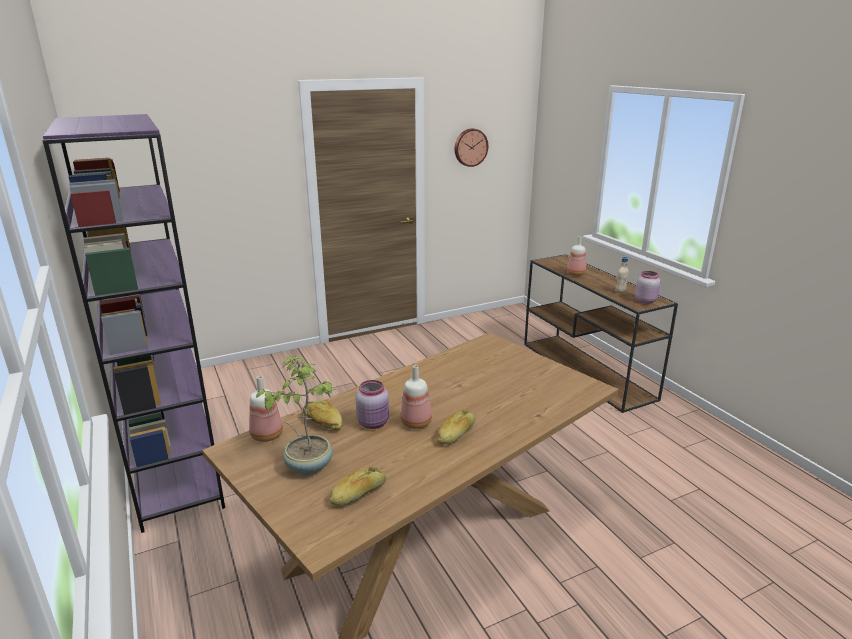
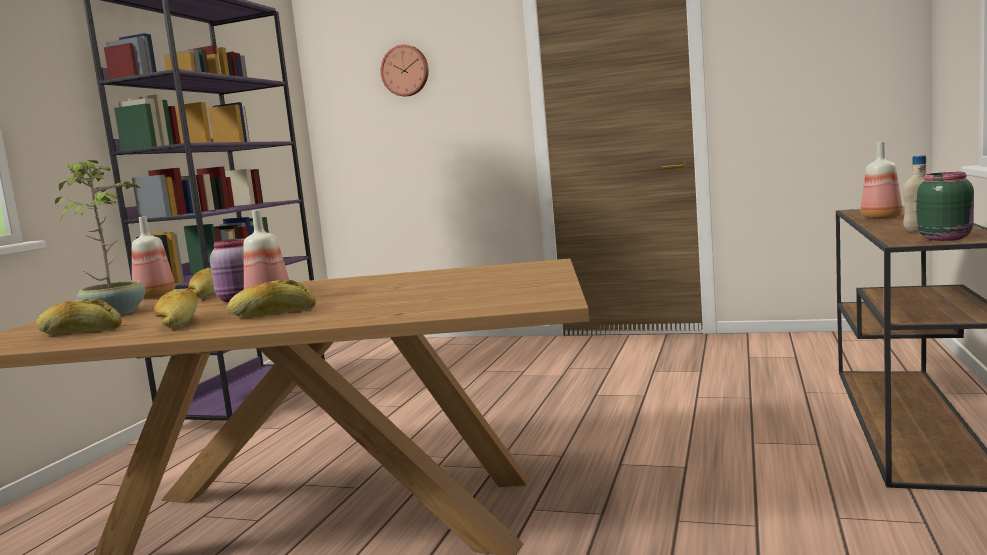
camera: 45 degrees right, 15 degrees down
(414, 461) = (179, 323): none -> bread
(470, 147) = (788, 51): wall clock -> wall clock (405, 71)
(645, 300) = (946, 238): pink jar -> green jar

